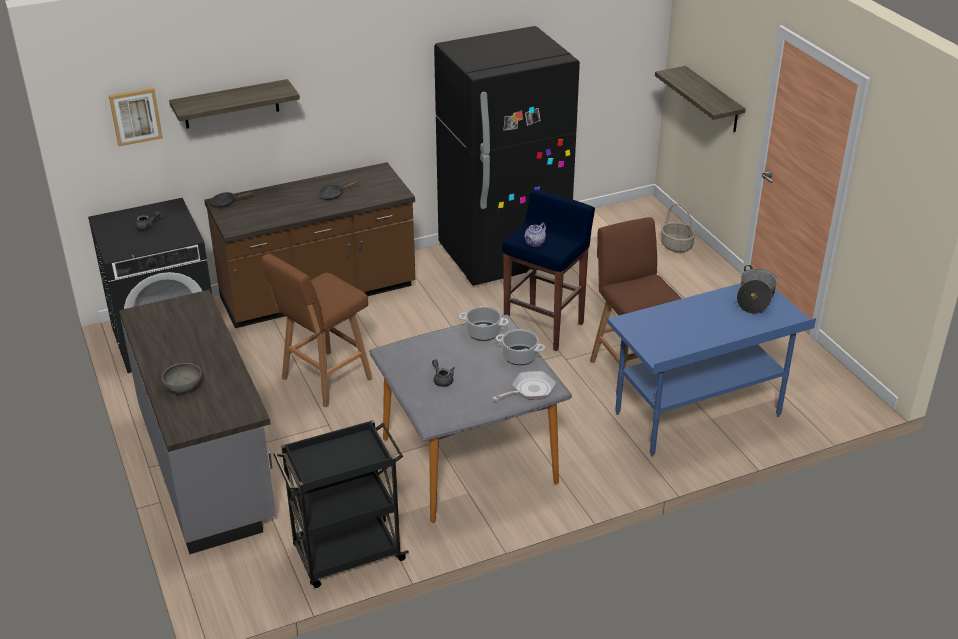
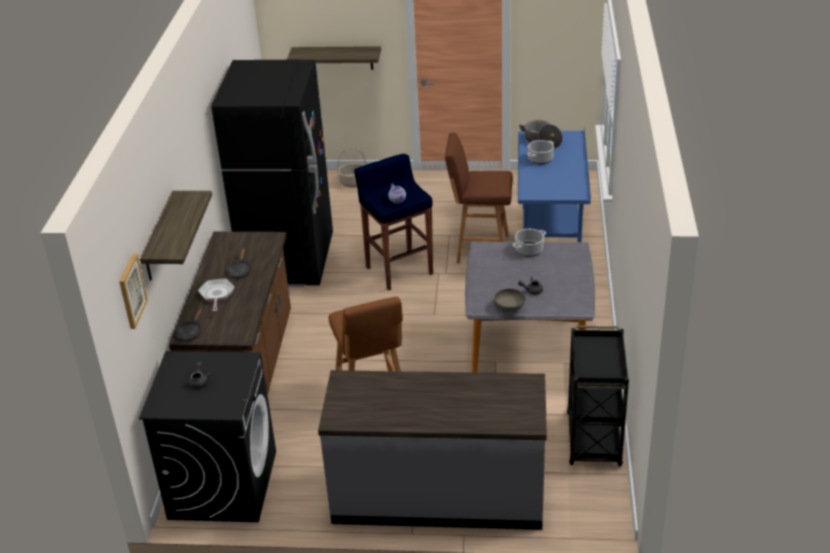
camera: 60 degrees left, 0 degrees up
(183, 387) = (470, 411): grey bowl -> grey bowl (509, 307)
(483, 333) = (487, 258): cooking pot -> cooking pot (540, 159)
(530, 390) = (571, 257): frying pan -> frying pan (216, 295)

